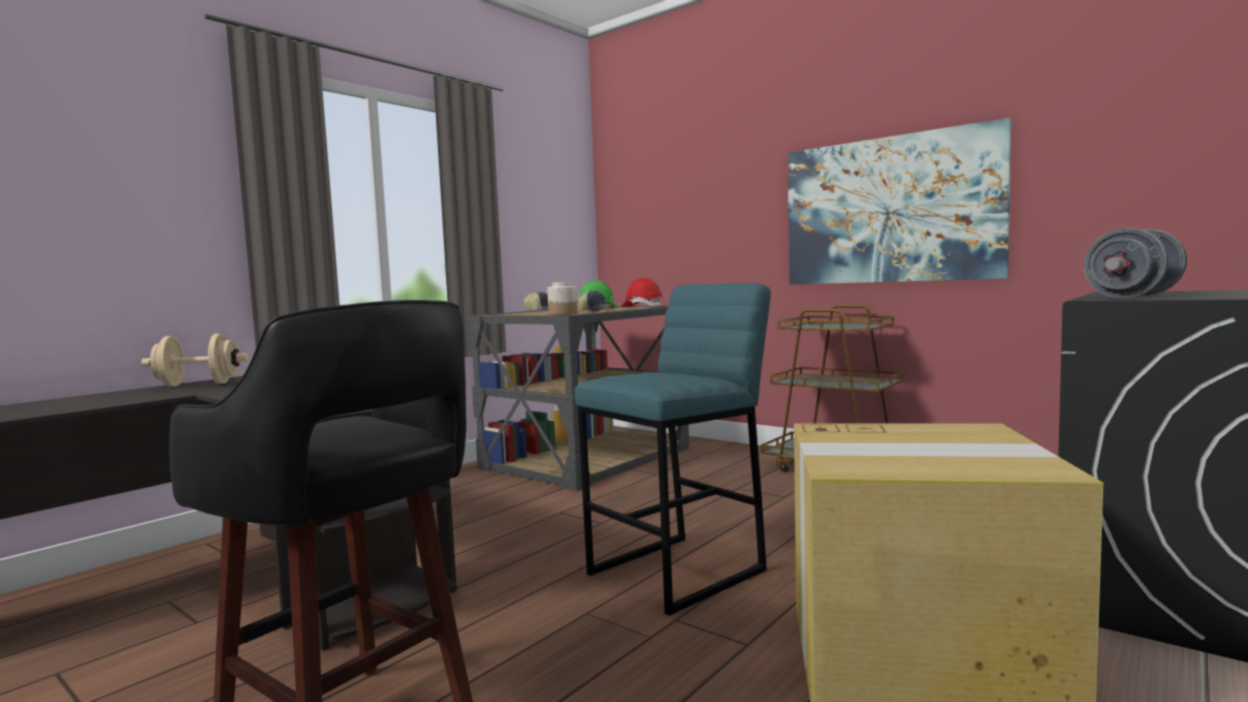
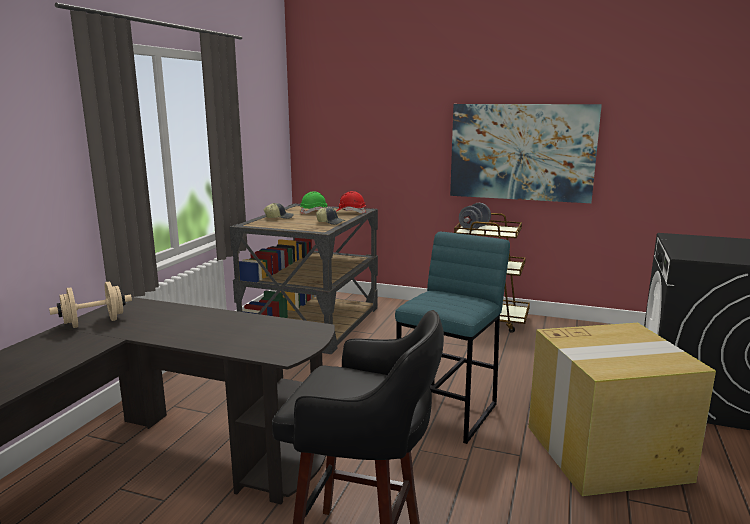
camera: 20 degrees left, 10 degrees up
(563, 314) = (315, 229): jar -> none
(1133, 297) = (697, 252): grey dumbbell -> grey dumbbell (474, 228)

